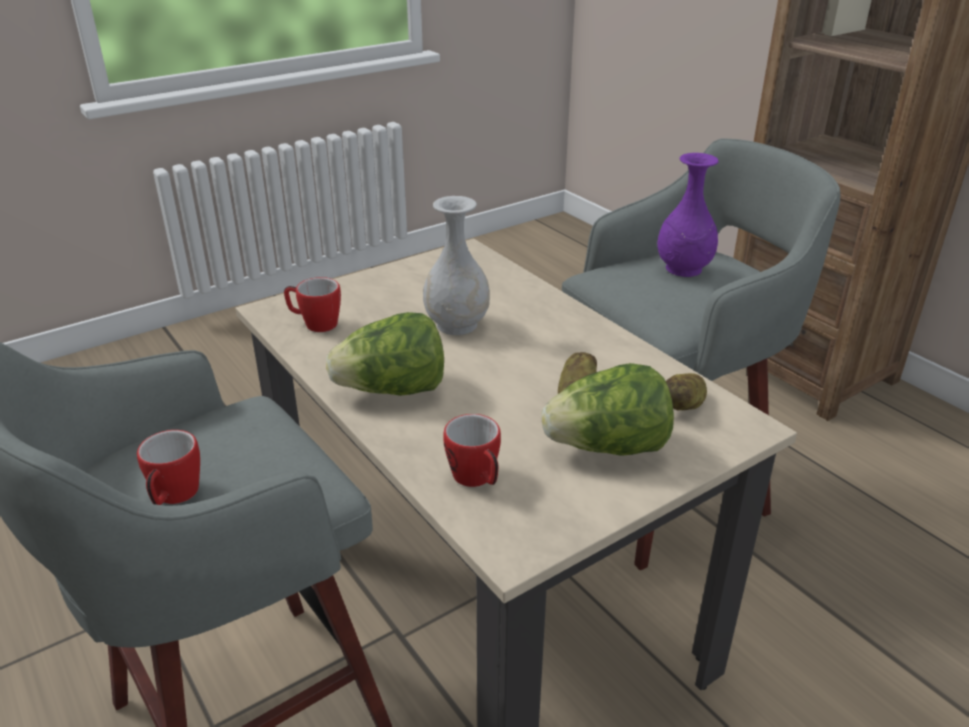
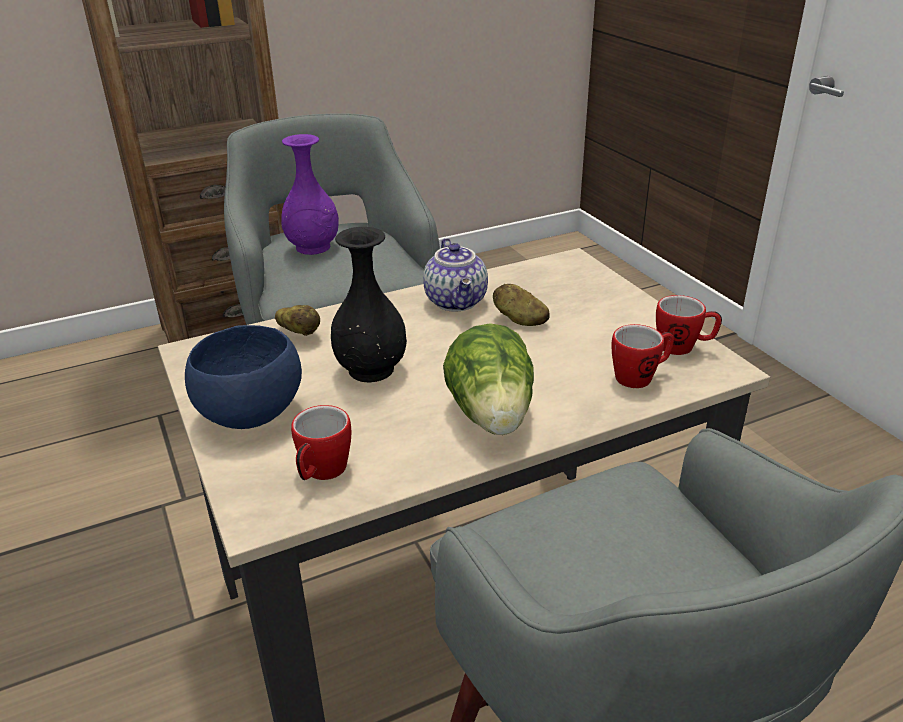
camera: 80 degrees left, 0 degrees up
(174, 497) = (674, 582): mug -> mug (683, 347)
(385, 286) = (249, 414): none -> blue bowl
(457, 325) = (370, 369): white vase -> black vase
(599, 355) = (457, 302): none -> teapot
(607, 448) = (596, 315): lettuce -> none
(684, 406) = (542, 278): potato -> potato (299, 333)

